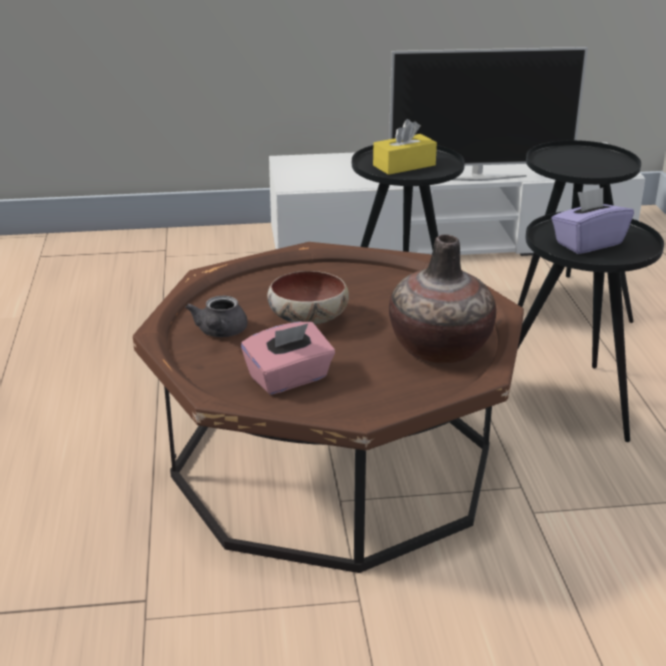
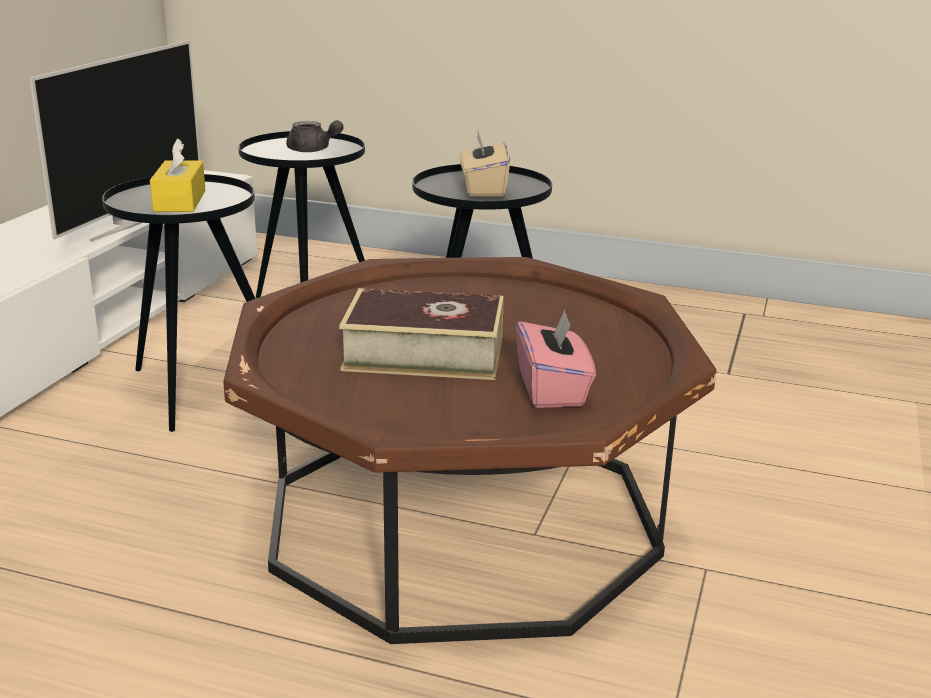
camera: 65 degrees left, 5 degrees down
(220, 333) = (401, 405): grey teapot -> grey teapot (312, 150)
(307, 320) = (424, 353): bowl -> book
(439, 349) = (554, 311): vase -> none
(588, 243) = (483, 189): purple tissue box -> beige tissue box

